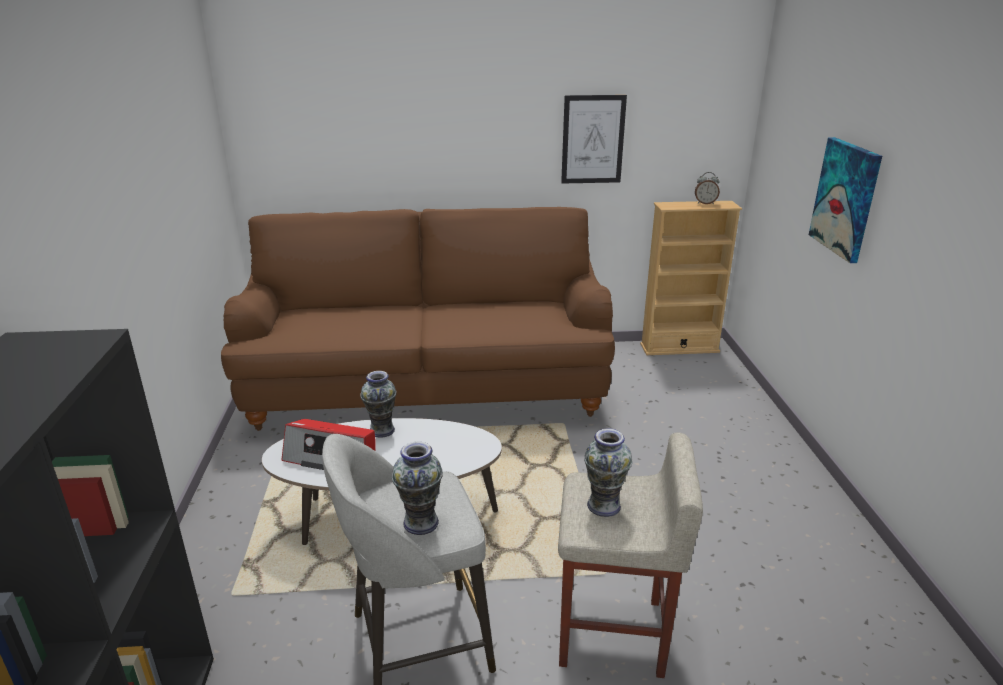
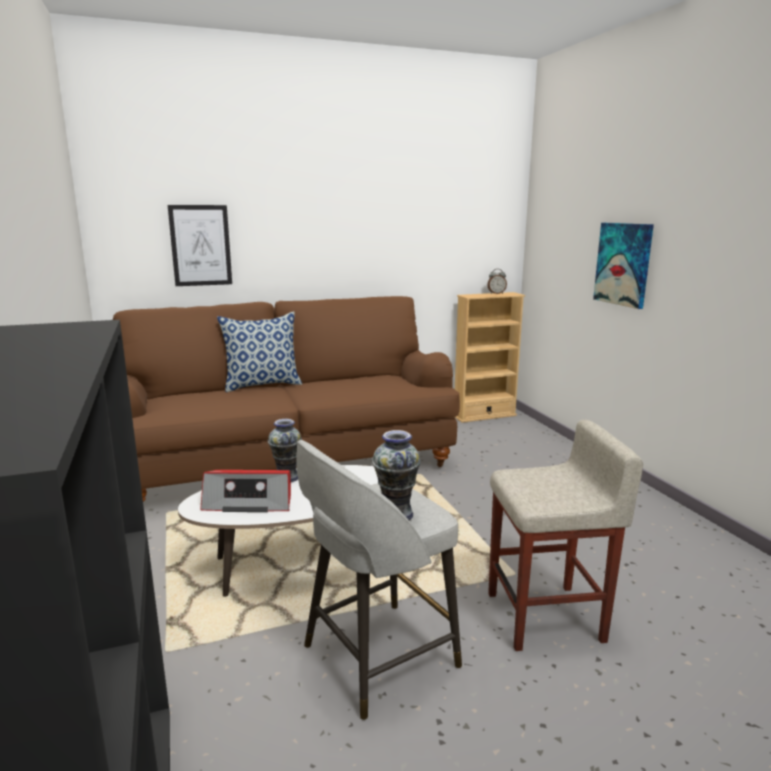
camera: 15 degrees left, 10 degrees down
(400, 305) = (262, 385): none -> pillow
(593, 139) = (407, 245): picture -> picture (200, 245)
(603, 505) = (539, 486): vase -> none

